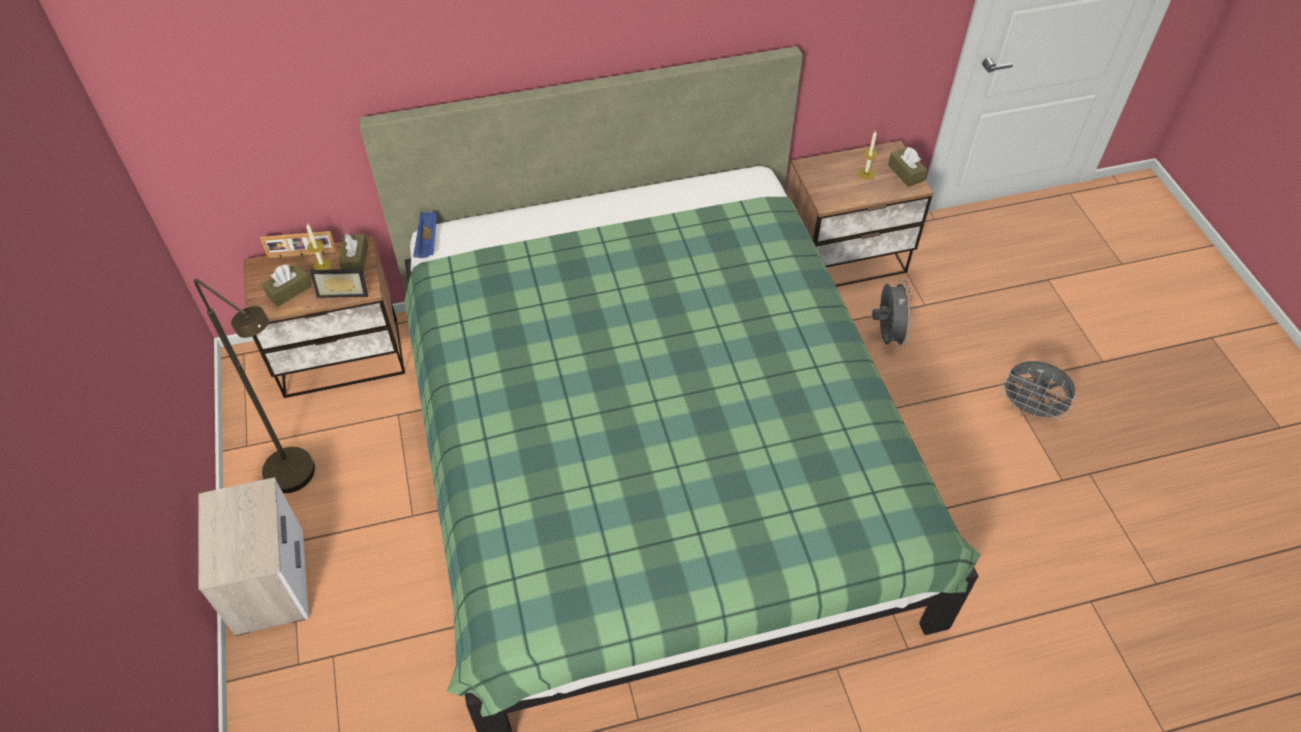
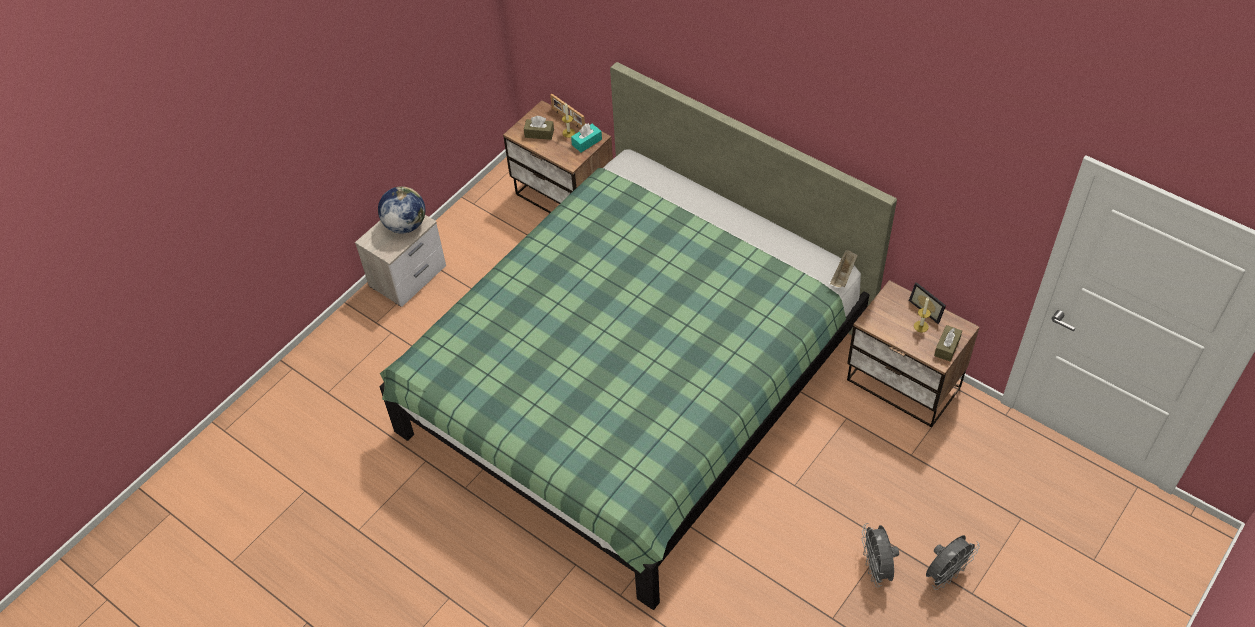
camera: 55 degrees right, 0 degrees up
(241, 513) = (405, 225): none -> globe
(301, 478) = (475, 240): brown floor lamp -> none
(343, 290) = (561, 154): picture frame -> picture frame (928, 308)
(355, 259) = (587, 142): brown tissue box -> turquoise tissue box
(428, 243) = (619, 160): blue tray -> none
(768, 177) = (843, 275): none -> beige tray
(886, 335) = (858, 448): grey fan -> grey fan (945, 574)

